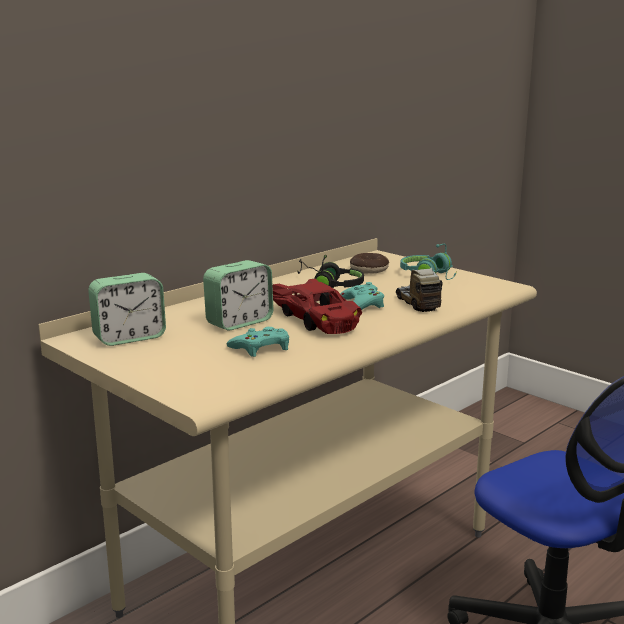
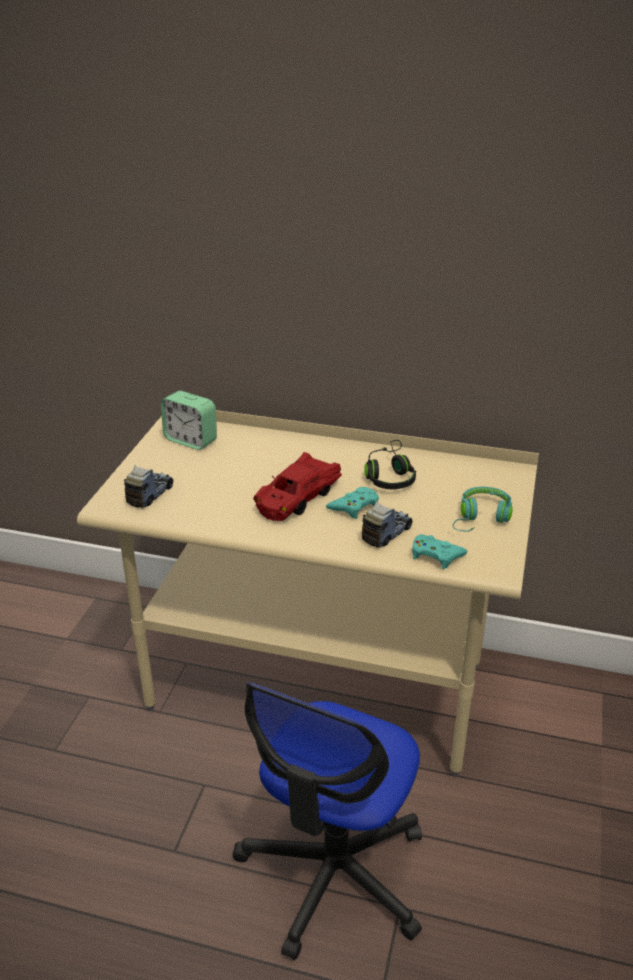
camera: 60 degrees right, 15 degrees up
(212, 374) = (150, 494): none -> toy truck
(239, 322) = (258, 468): alarm clock -> none
(261, 348) = (213, 495): turquoise game controller -> turquoise game controller (436, 555)
(369, 270) = (460, 480): donut -> none

